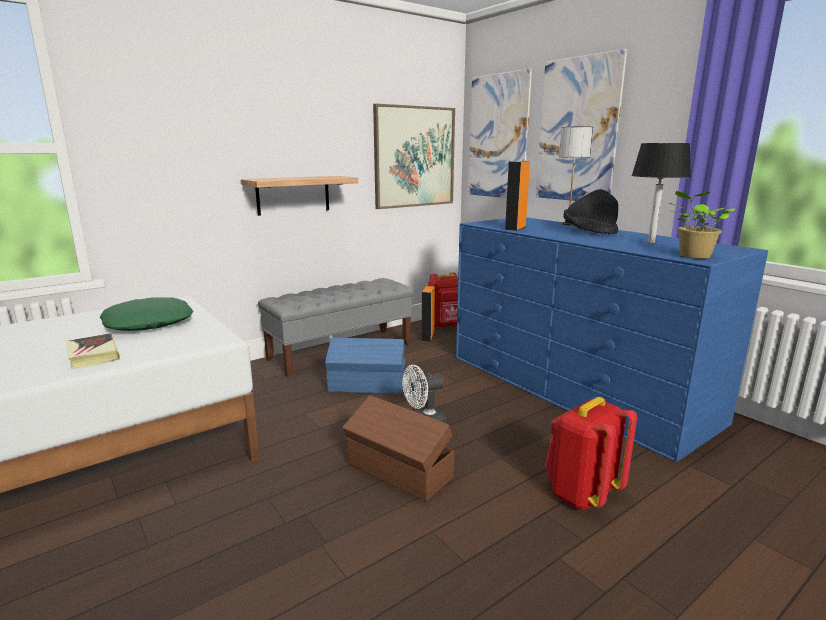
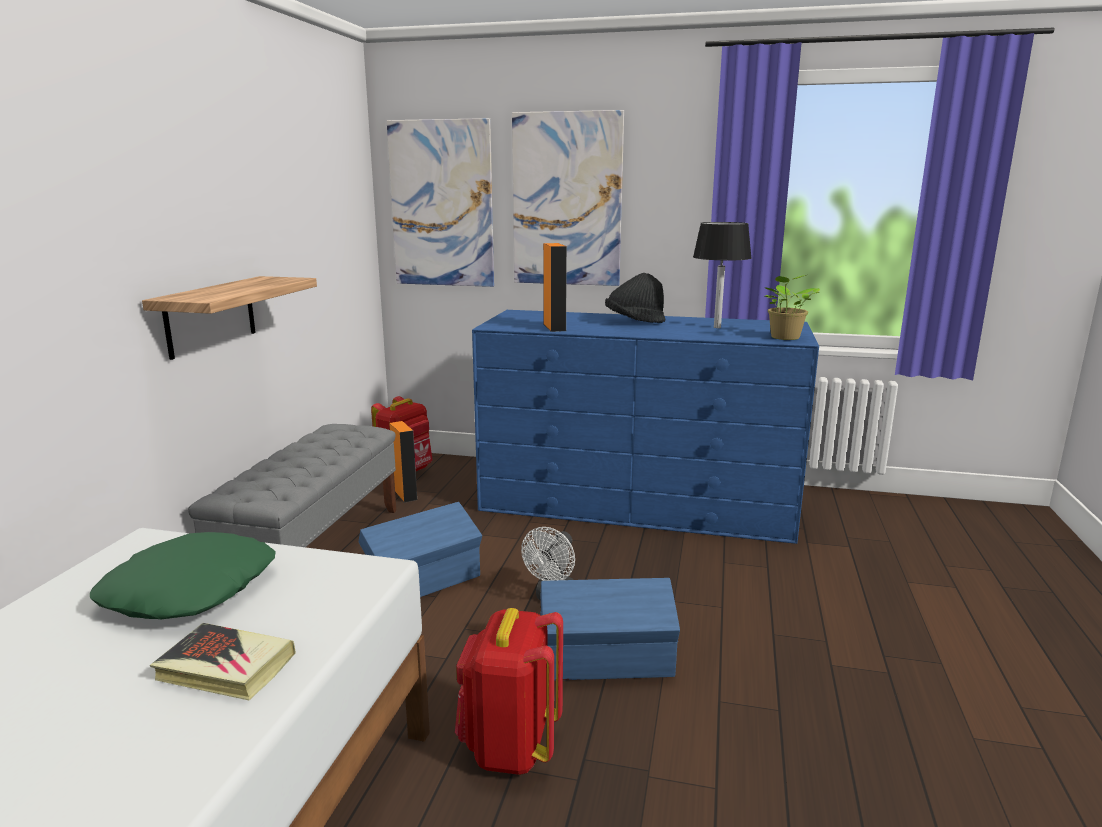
camera: 40 degrees left, 0 degrees up
(399, 471) = (607, 661): brown storage box -> blue storage box
(414, 157) = (334, 237): picture -> none
(568, 224) = (587, 314): table lamp -> none
(581, 494) = (775, 603): red backpack -> red backpack (510, 747)

